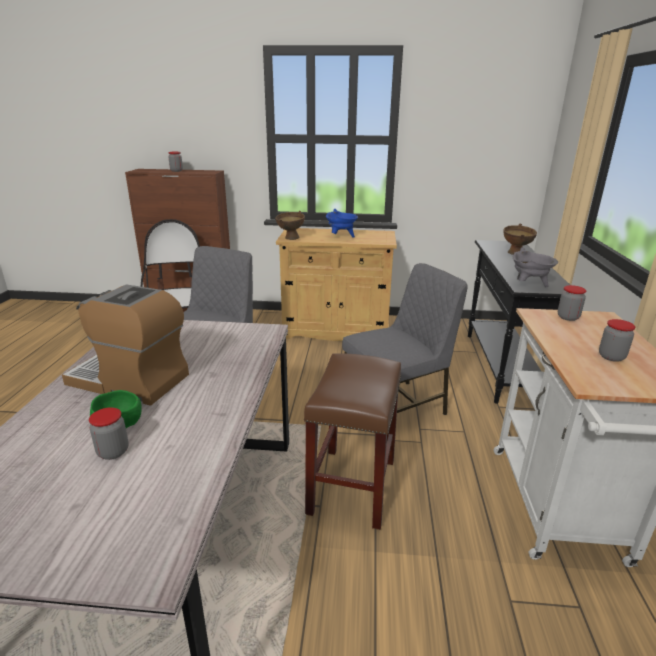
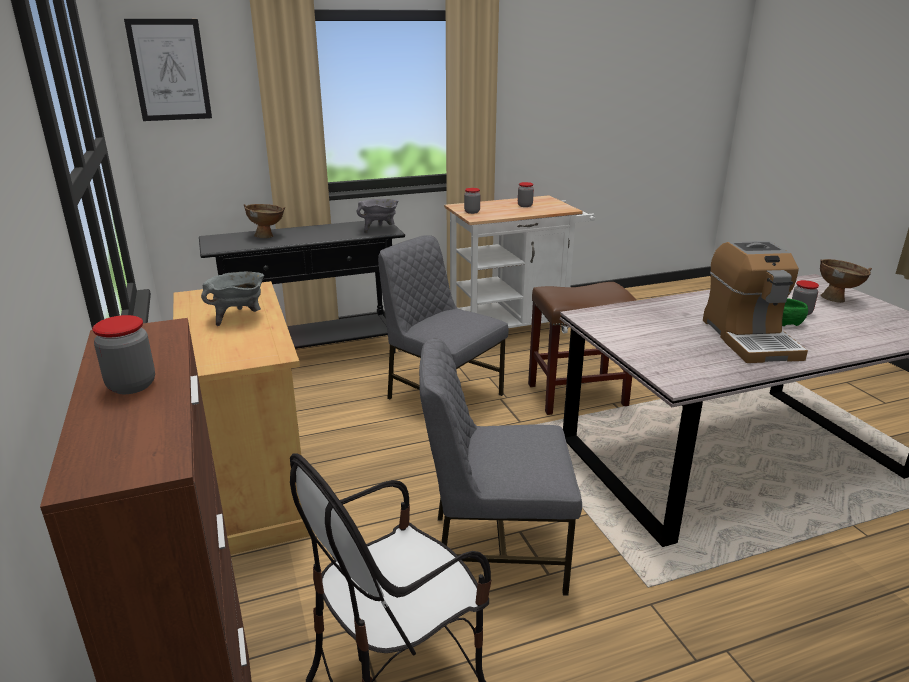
camera: 115 degrees left, 0 degrees up
(290, 238) = (275, 352): brown bowl -> brown bowl (837, 299)
(341, 237) = (239, 318): blue cooking pot -> grey cooking pot
(573, 114) = (170, 70): none -> picture

